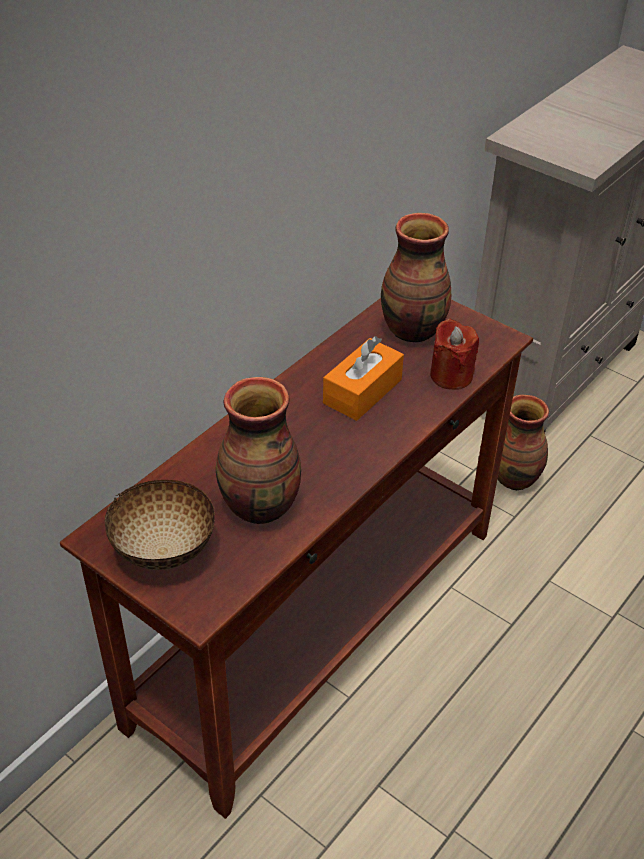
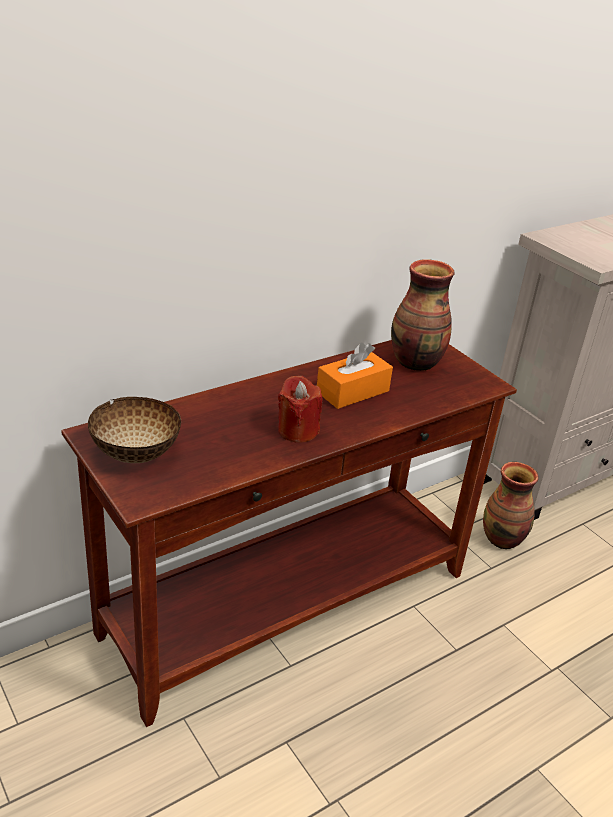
camera: 15 degrees right, 10 degrees down
(261, 507) = (228, 445): vase -> none
(451, 376) = (432, 398): red candle -> red candle (297, 431)

